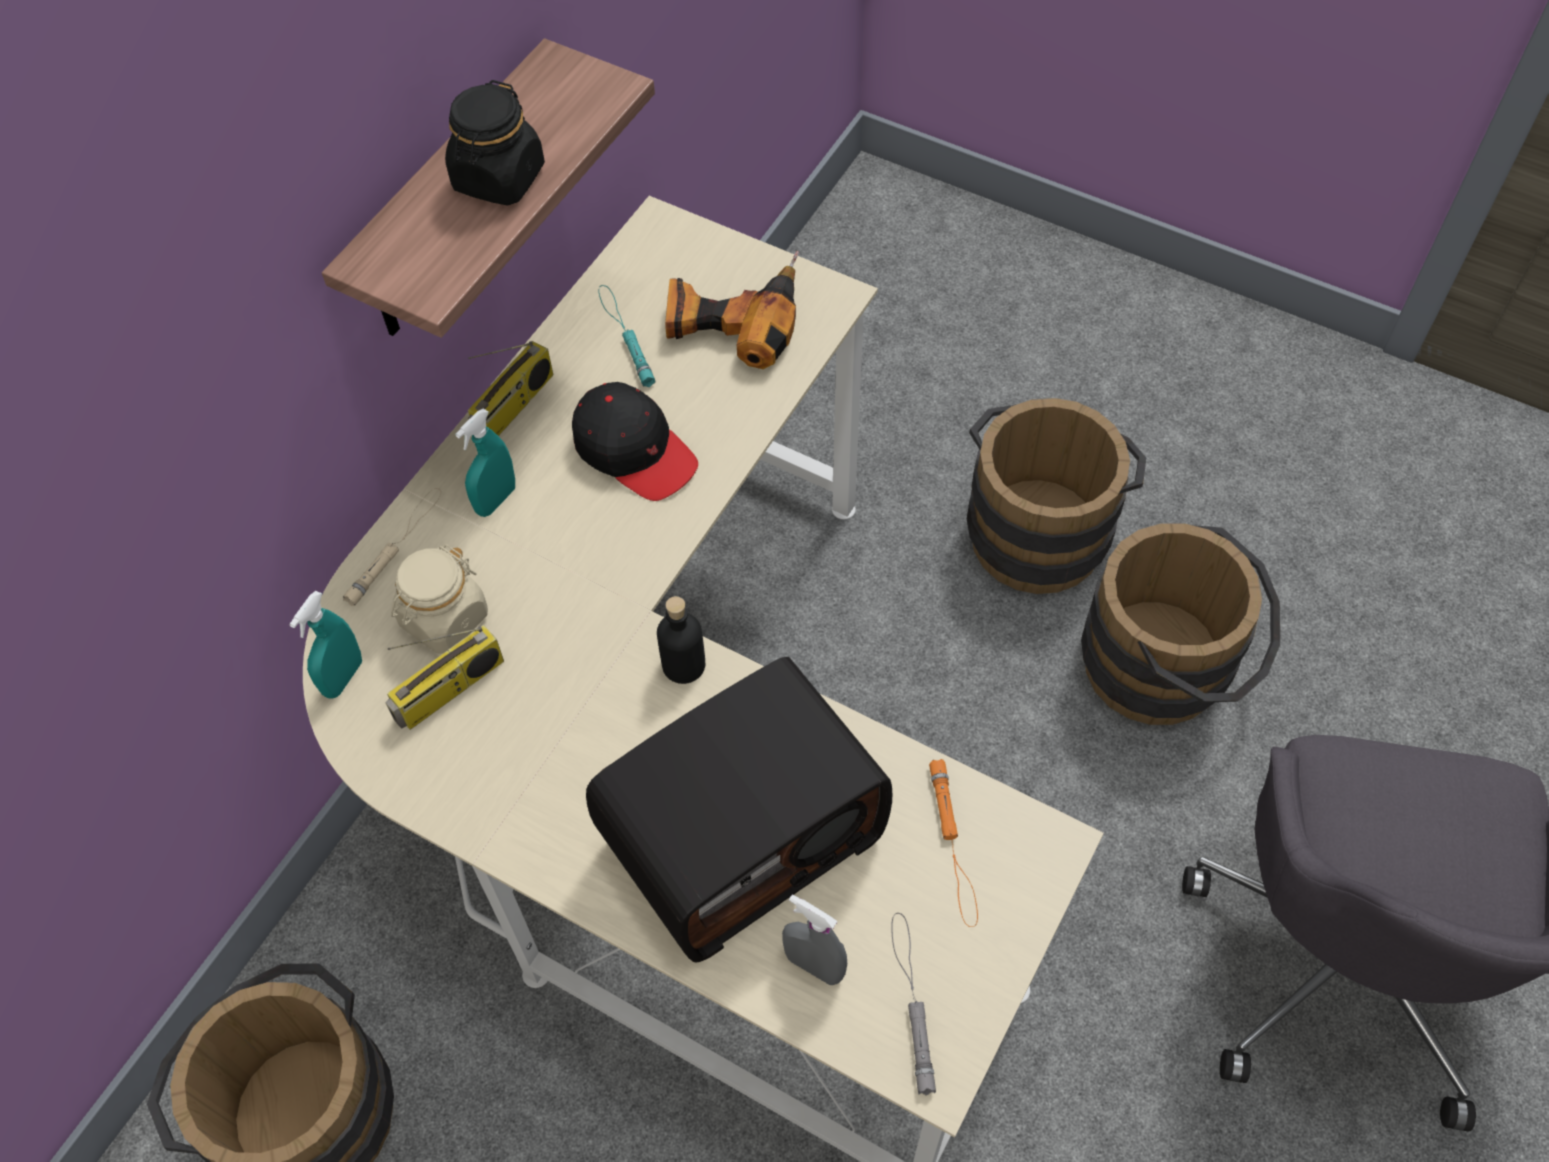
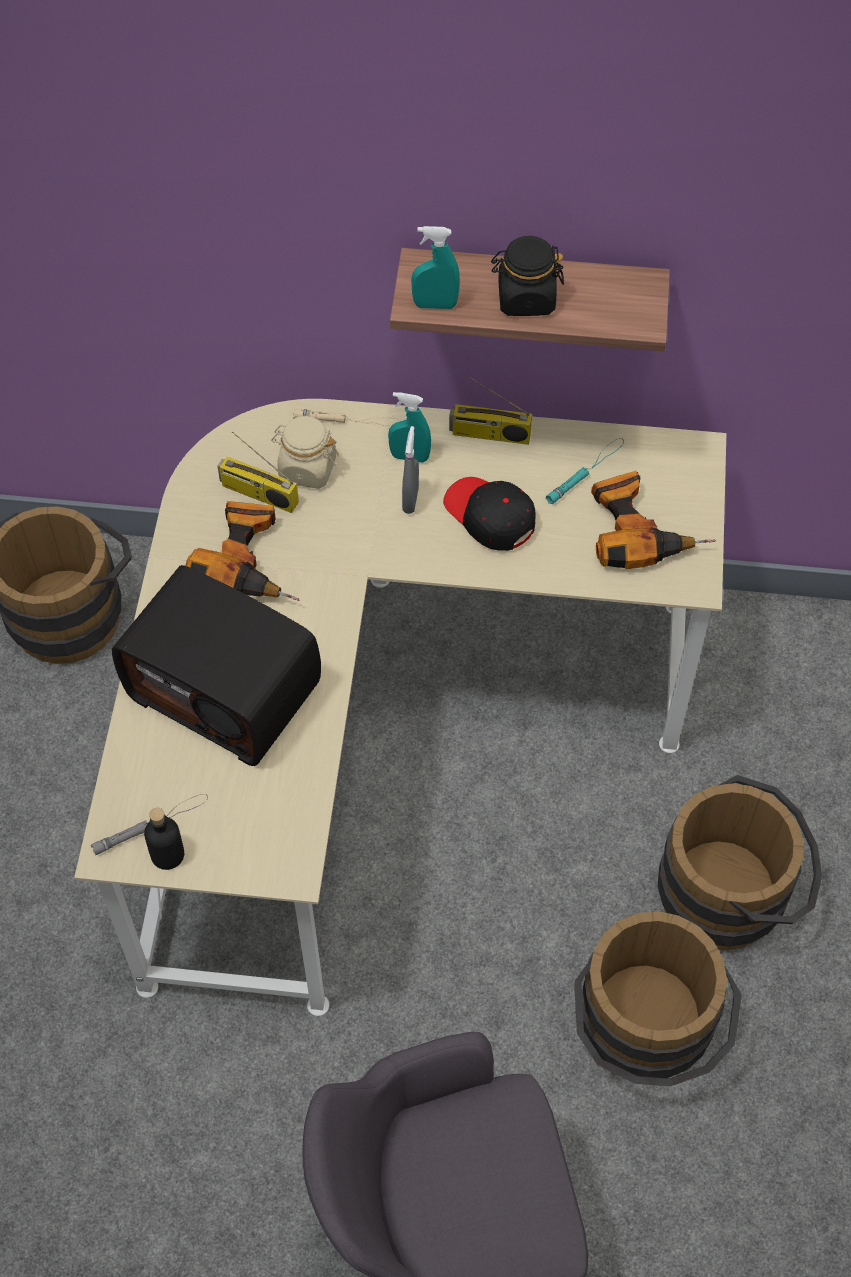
camera: 65 degrees right, 0 degrees up
(343, 677) = (242, 437): turquoise spray bottle -> turquoise spray bottle (435, 305)
(552, 736) = (250, 561): none -> power drill
(634, 451) = (489, 516): black cap -> black cap turned 120 degrees clockwise
(683, 665) = (334, 610): black bottle -> black bottle (167, 854)
(814, 966) = (153, 761): grey spray bottle -> grey spray bottle (410, 500)
(953, 844) = (270, 812): orange flashlight -> none

